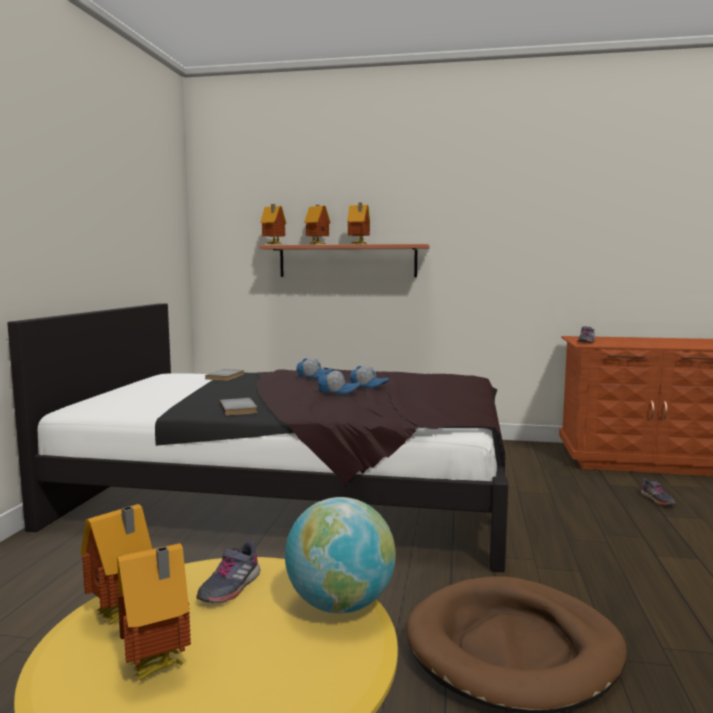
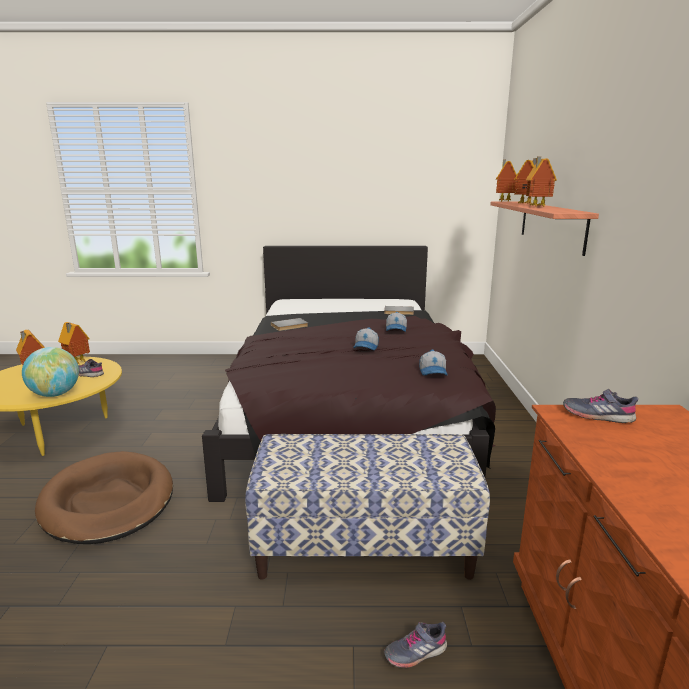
camera: 80 degrees right, 10 degrees up
(339, 391) = (334, 340): cap -> cap (433, 372)
(558, 504) = (364, 546): none -> bench

